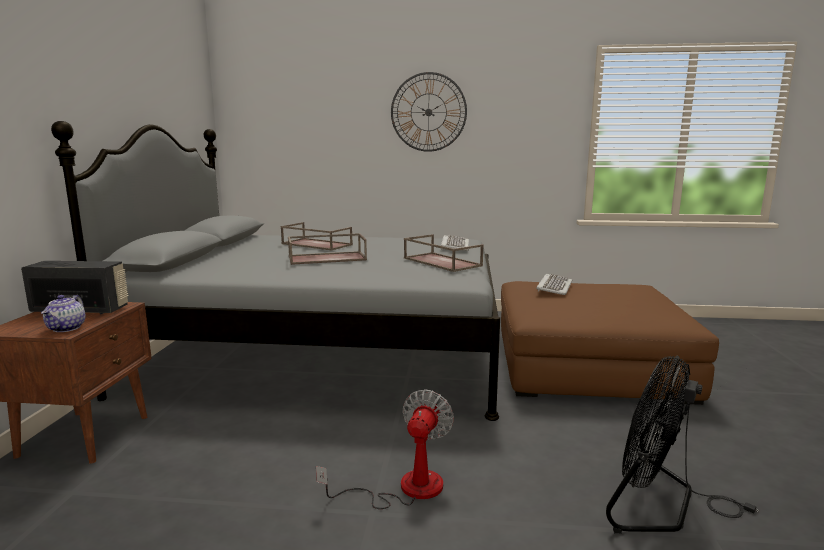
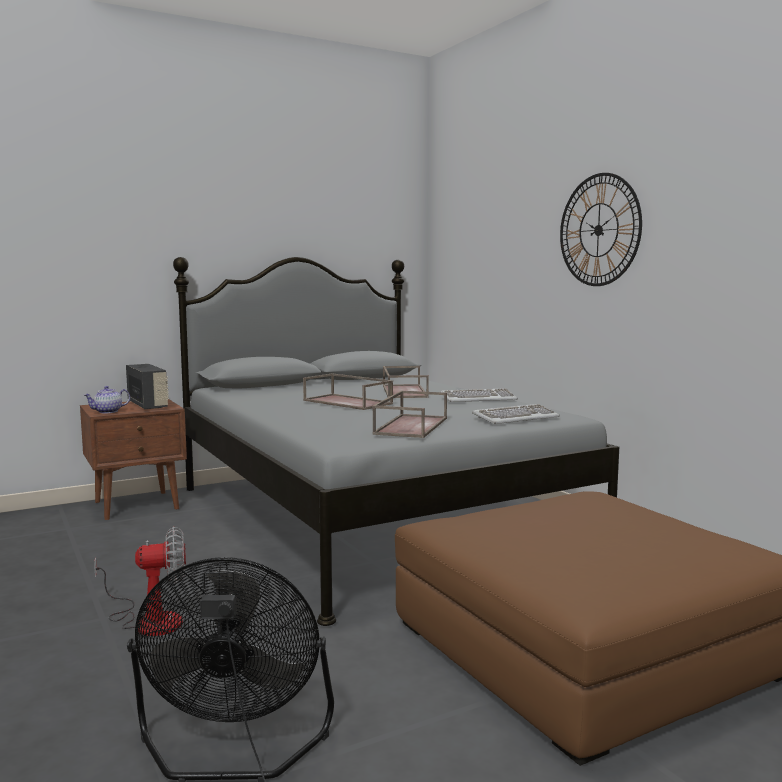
camera: 55 degrees right, 5 degrees down
(553, 287) = (592, 507): keyboard -> keyboard (478, 399)

